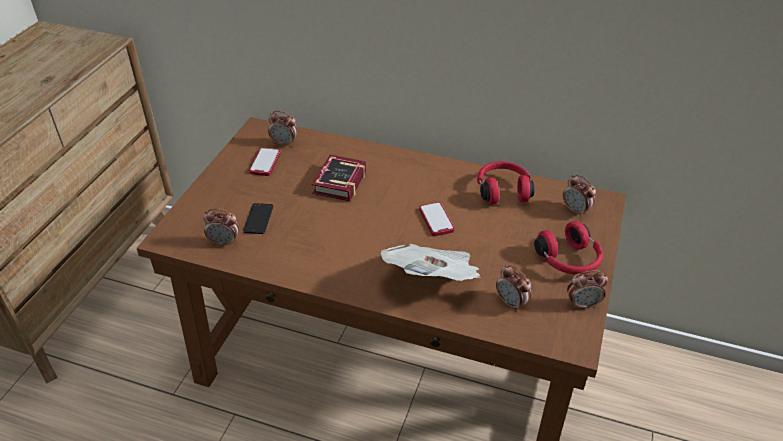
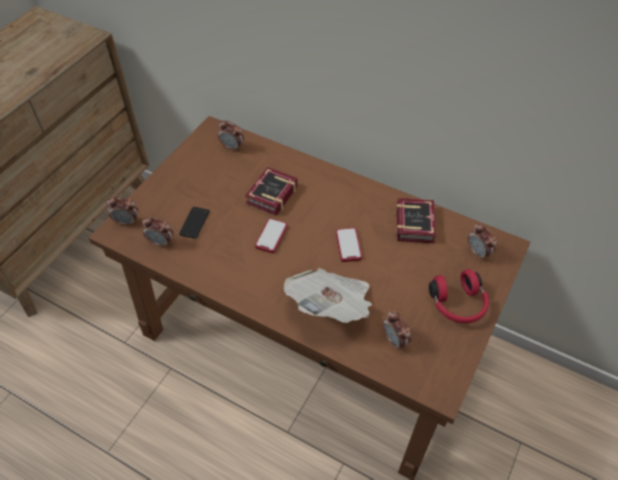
camera: 10 degrees right, 10 degrees up
(265, 163) = (211, 166): phone -> phone (271, 236)
(502, 190) = (416, 222): red headphones -> book
(582, 304) = (459, 352): alarm clock -> alarm clock (127, 222)

